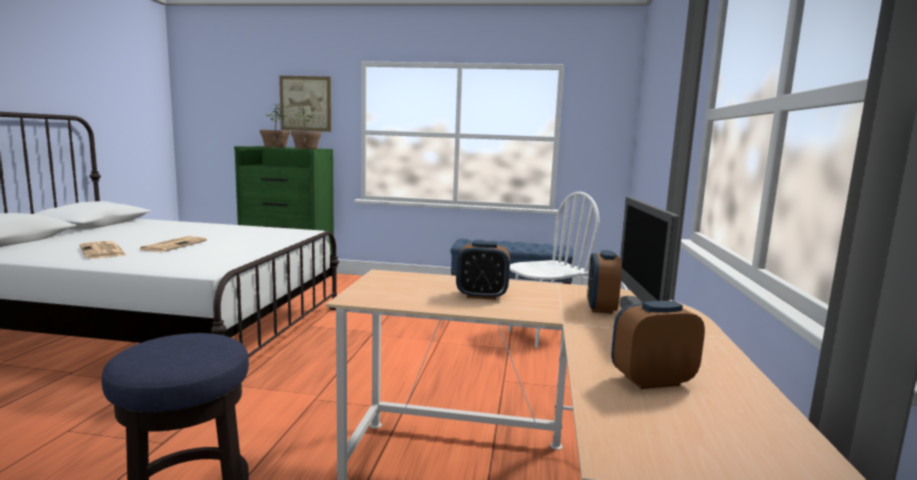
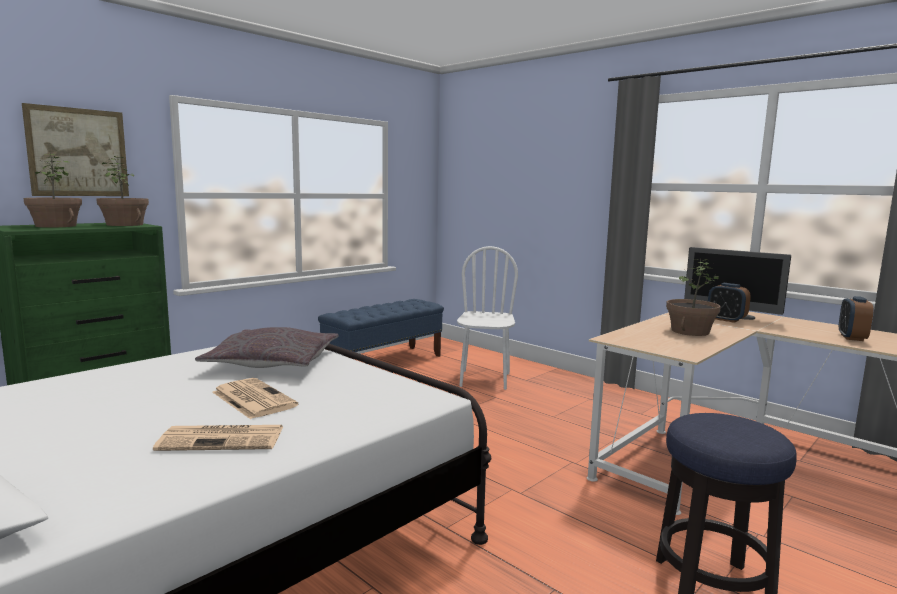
camera: 55 degrees left, 0 degrees up
(252, 237) = (273, 362): none -> grey pillow
(482, 296) = (689, 331): alarm clock -> potted plant

